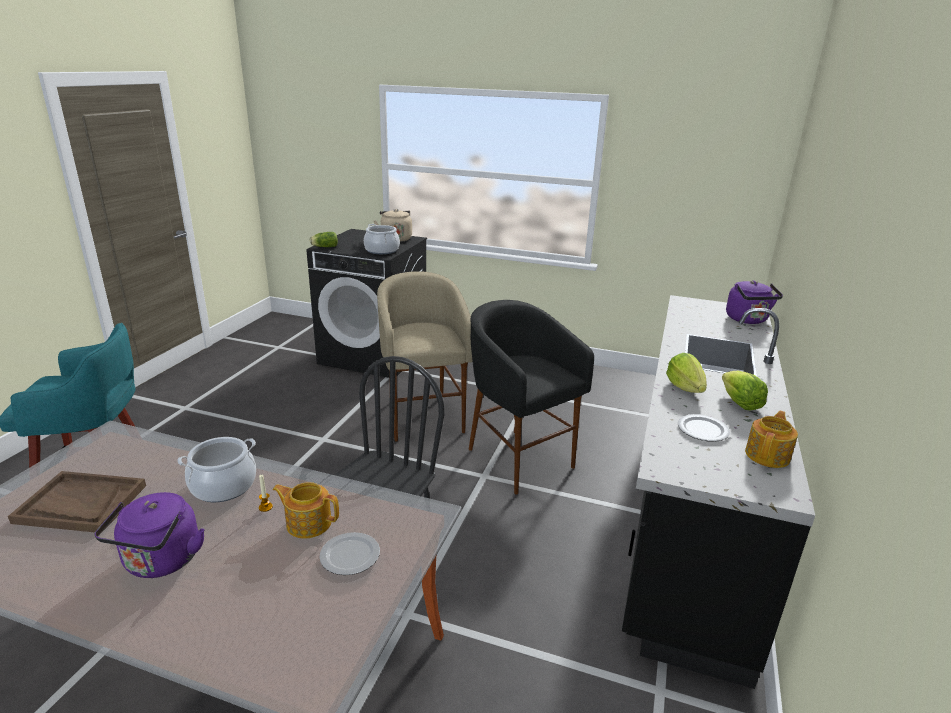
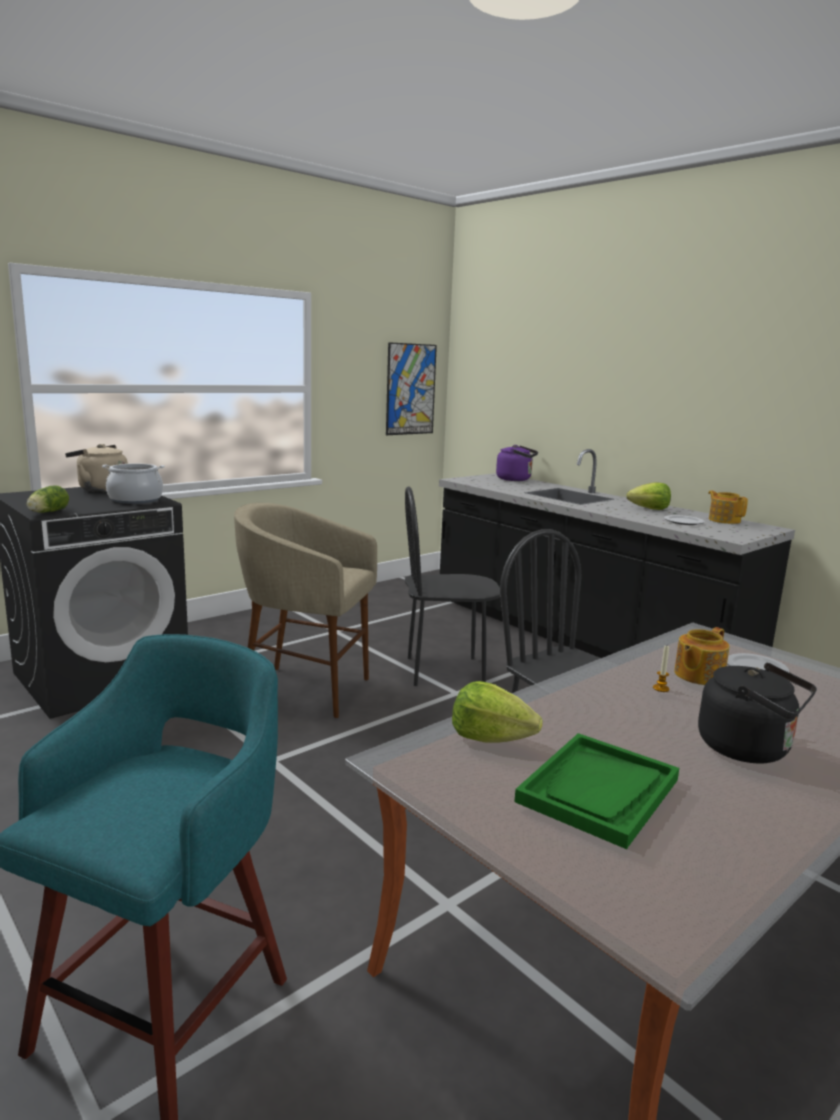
camera: 60 degrees left, 10 degrees down
(81, 504) = (598, 791): brown tray -> green tray
(161, 562) = (749, 749): purple kettle -> black kettle
(223, 486) = (605, 702): cooking pot -> none
(518, 459) = (445, 671): black stool -> black chair
(685, 388) = (617, 511): lettuce -> lettuce (490, 737)
(725, 195) = (410, 389): none -> picture

